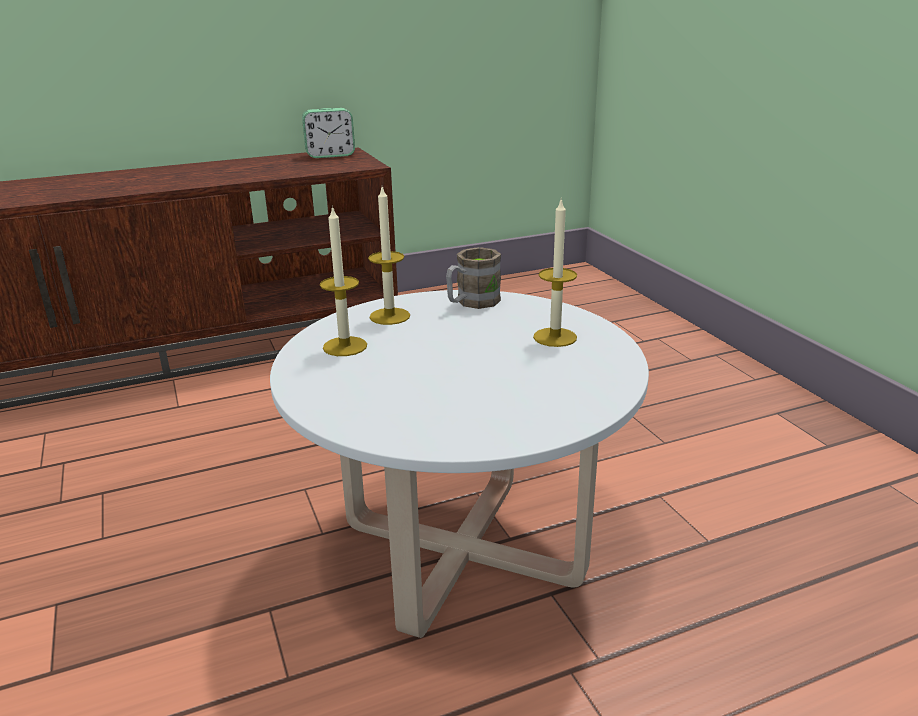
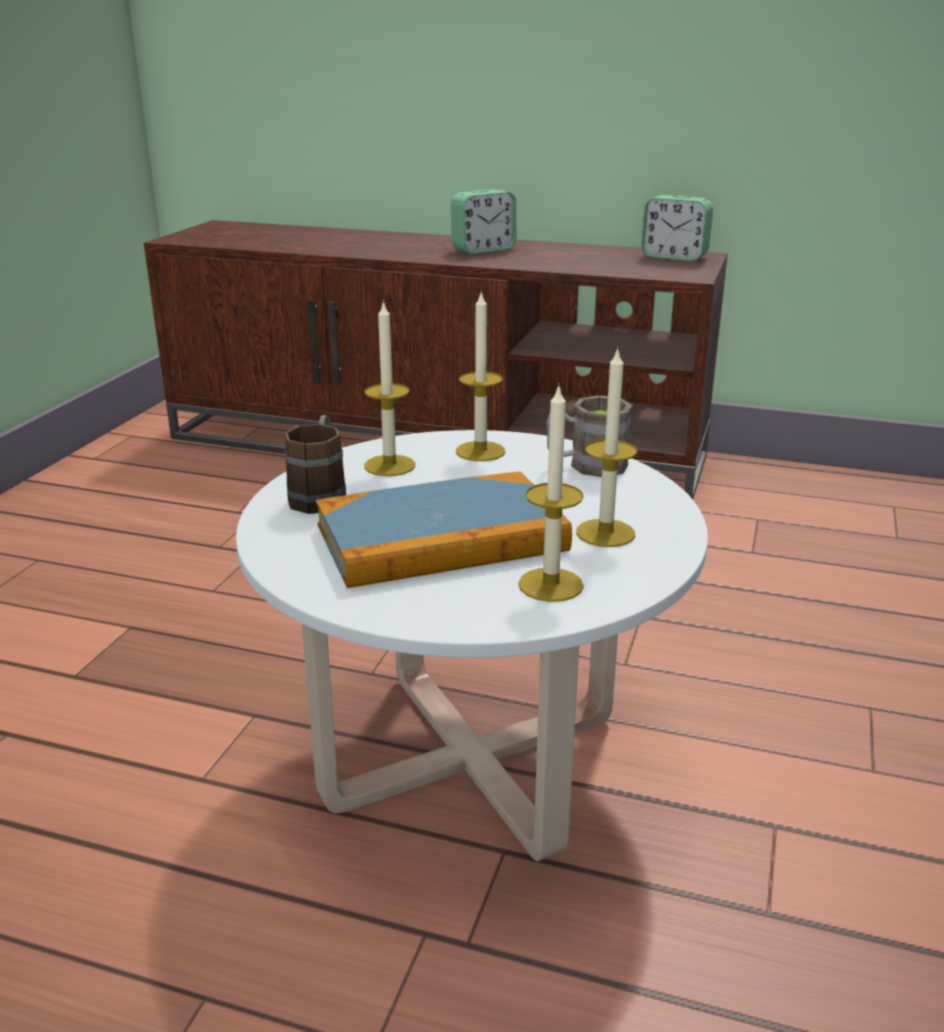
camera: 40 degrees right, 0 degrees up
(177, 175) = (483, 249): none -> alarm clock
(332, 383) = (321, 494): none -> brown mug
(470, 378) = (441, 538): none -> book
(581, 377) = (550, 585): none -> candle

